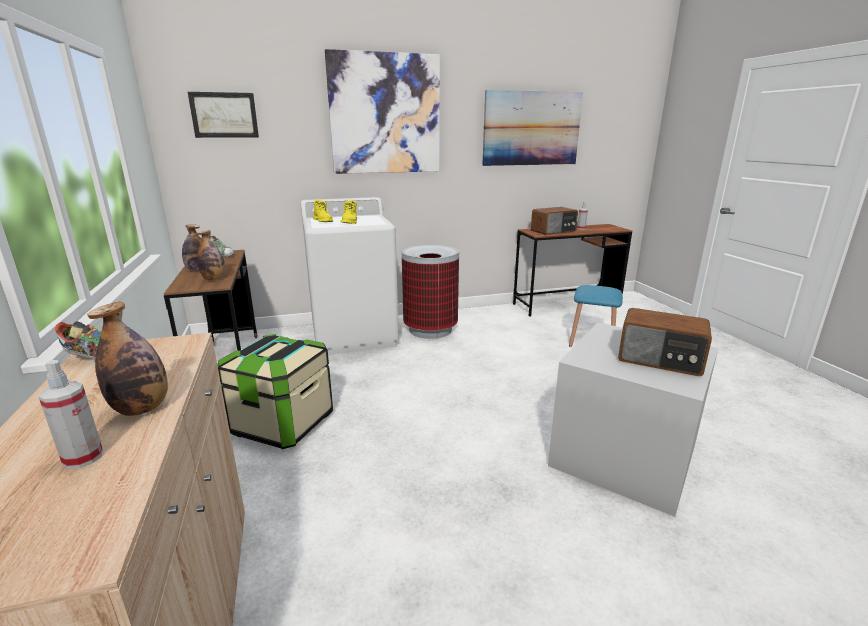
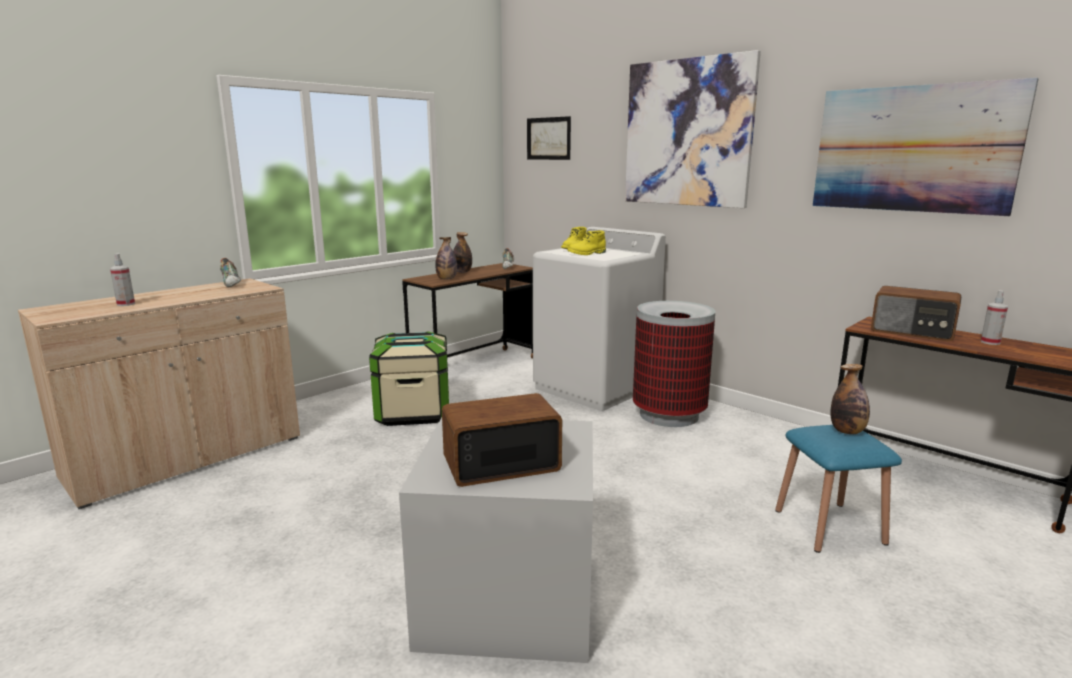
camera: 60 degrees right, 5 degrees down
(142, 408) = (174, 300): bottle -> bottle (847, 431)
(660, 360) = (500, 463): radio -> radio turned 75 degrees clockwise

